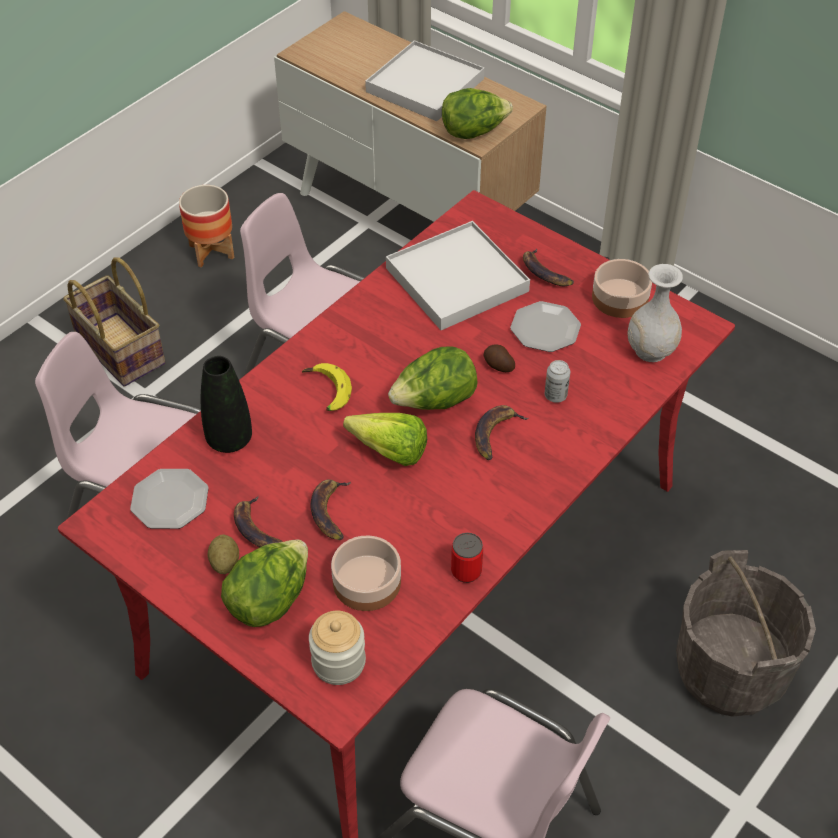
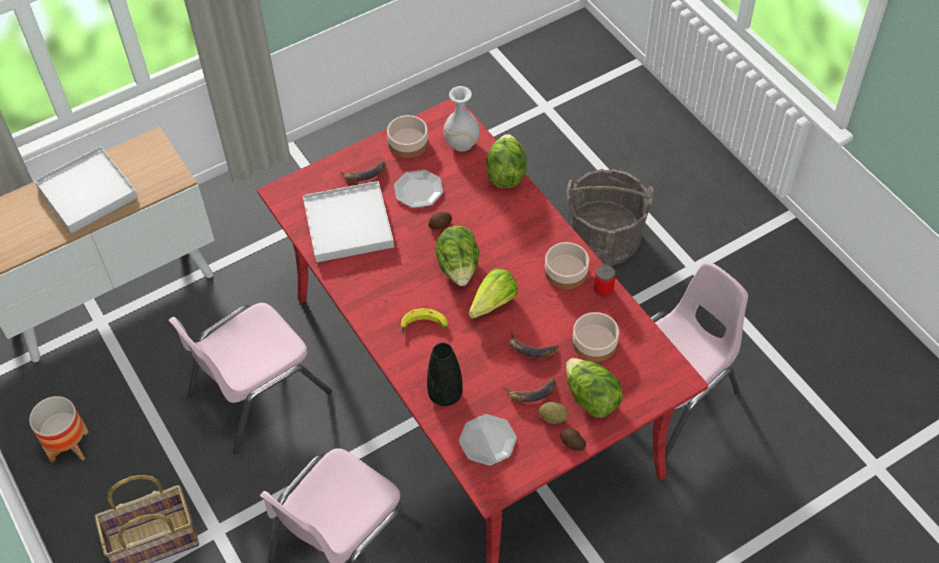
camera: 70 degrees left, 5 degrees up
(189, 594) = (572, 443): none -> potato
(338, 662) = (649, 371): jar -> none
(474, 132) = (165, 178): lettuce -> lettuce (506, 173)
(478, 520) = (566, 272): none -> bowl
(495, 434) = (500, 243): banana -> none
(555, 395) = (480, 203): can -> none

